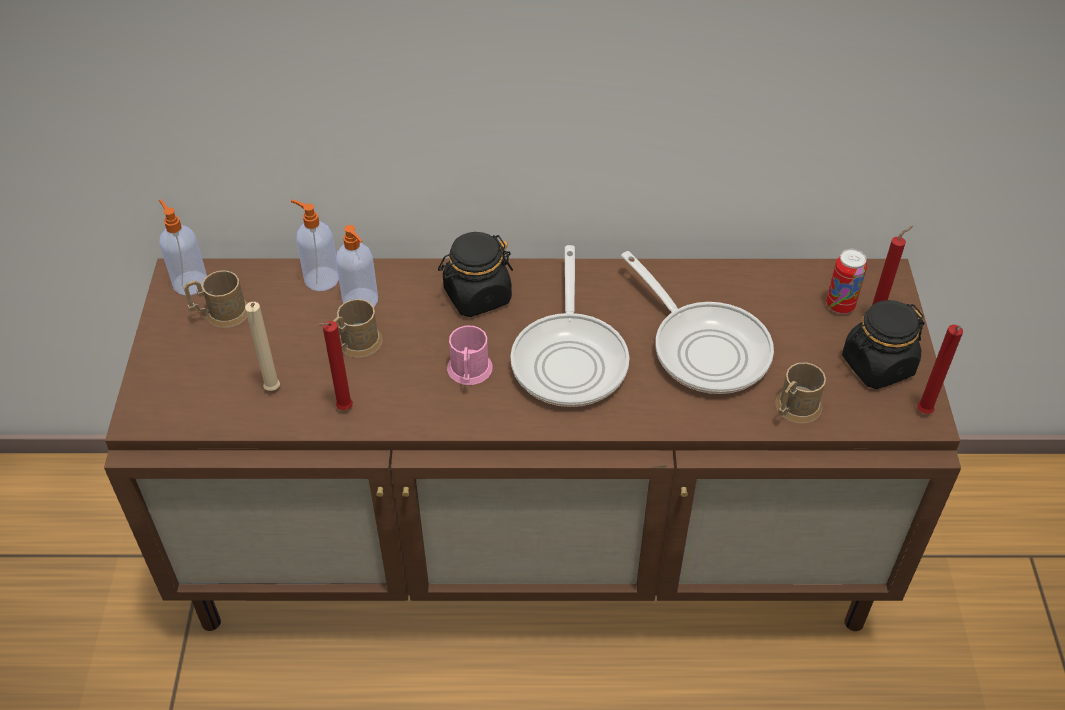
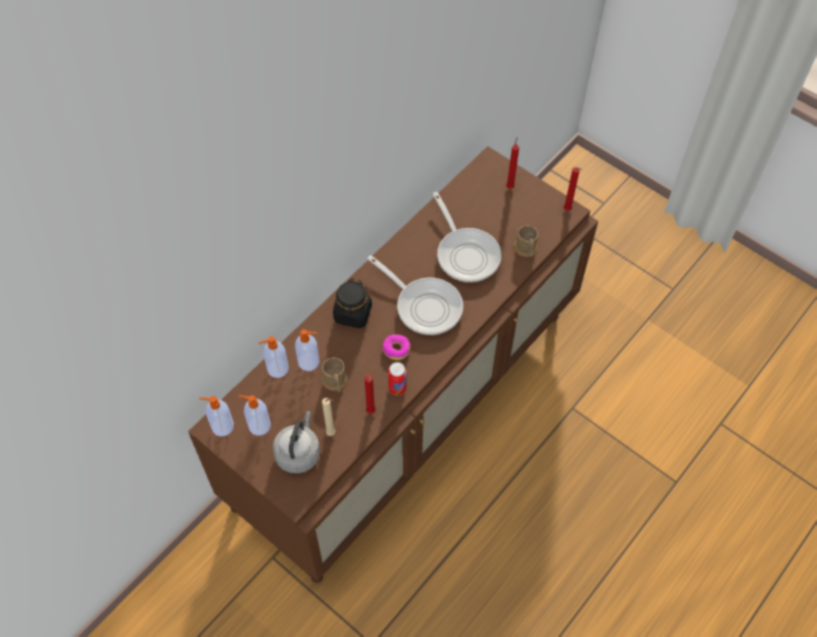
camera: 50 degrees left, 10 degrees up
(214, 376) = (298, 452): none -> grey kettle
(221, 314) = (258, 425): brown mug -> soap dispenser
(469, 373) = (396, 349): pink mug -> donut
(704, 347) = (466, 253): frying pan -> frying pan turned 60 degrees clockwise
(840, 306) = (489, 190): can -> can (397, 388)
(877, 365) = (531, 204): black jar -> none

